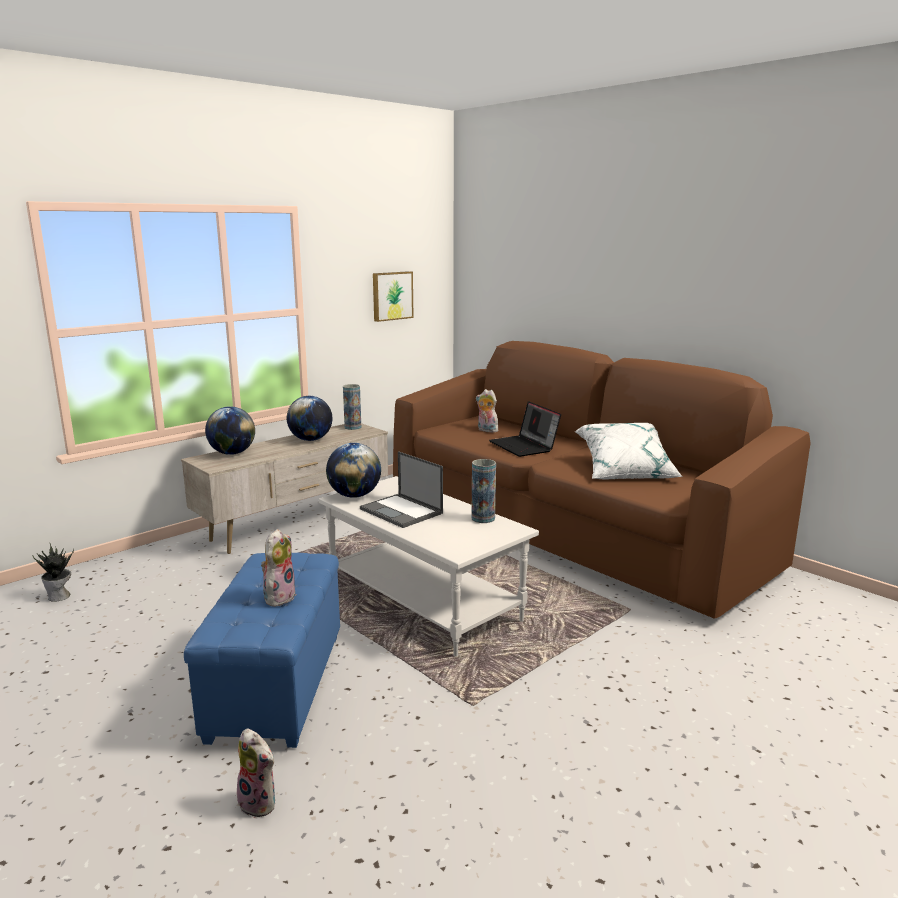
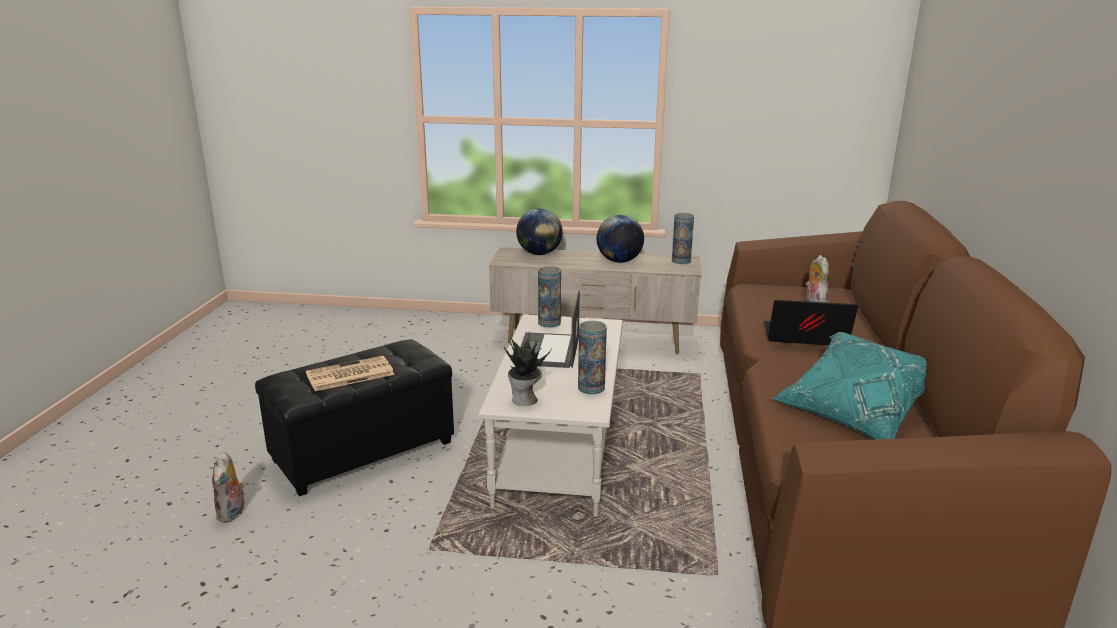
camera: 50 degrees right, 5 degrees up
(60, 597) = (379, 328): potted plant -> potted plant (525, 400)
(276, 686) = (363, 451): blue ottoman -> black ottoman
(279, 596) = (349, 375): plush toy -> newspaper
(354, 495) = (549, 323): globe -> vase
(391, 296) = (791, 119): picture -> none
(524, 446) = (803, 338): laptop -> laptop turned 75 degrees clockwise
(625, 471) = (854, 412): white pillow -> turquoise pillow

